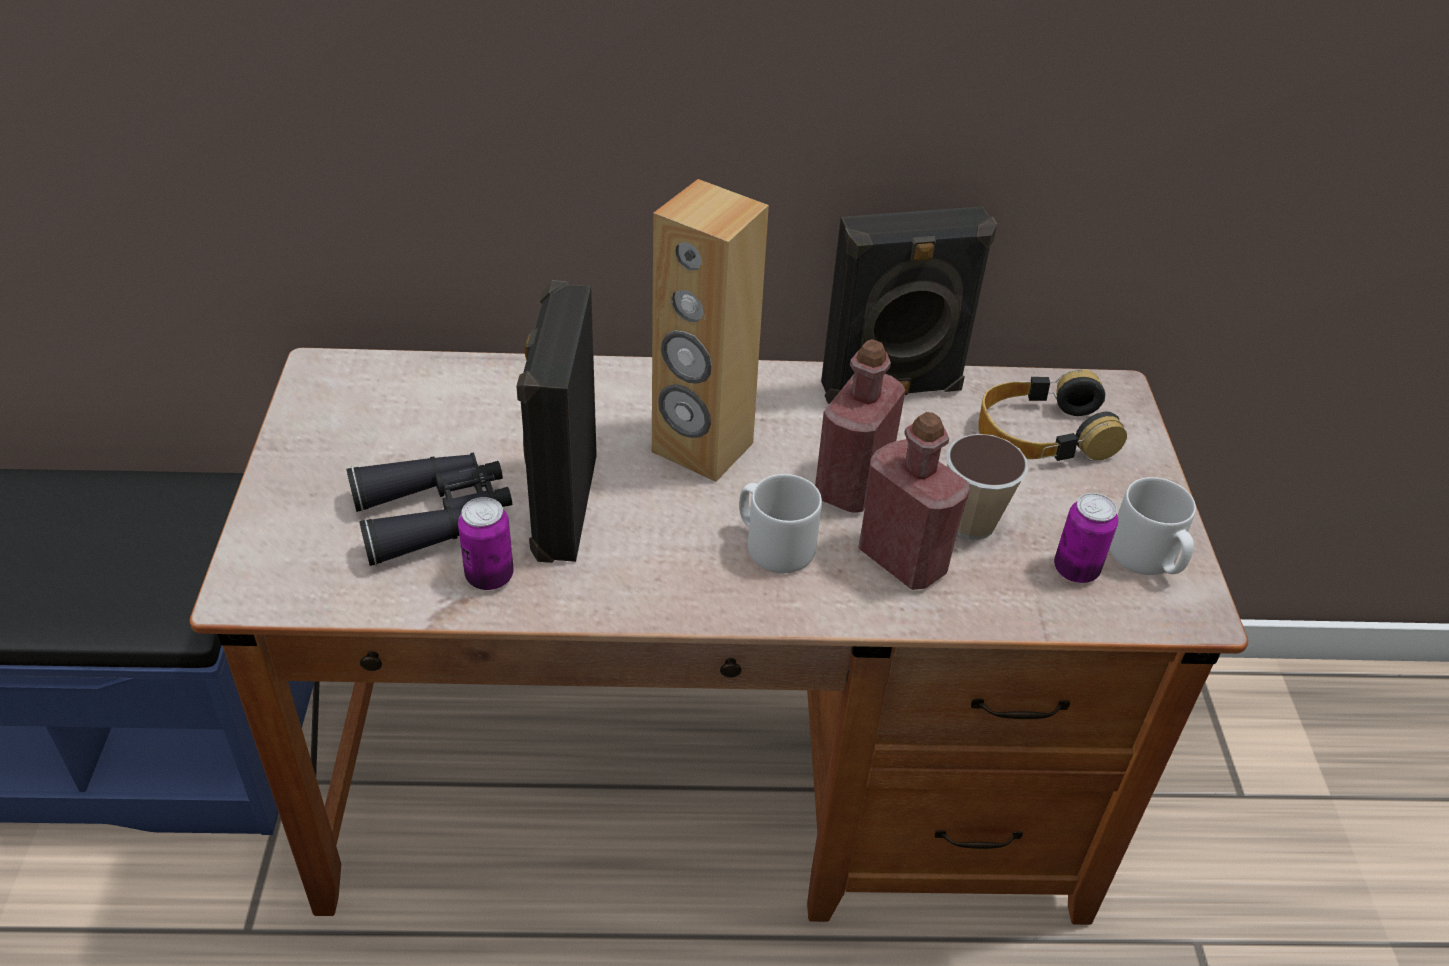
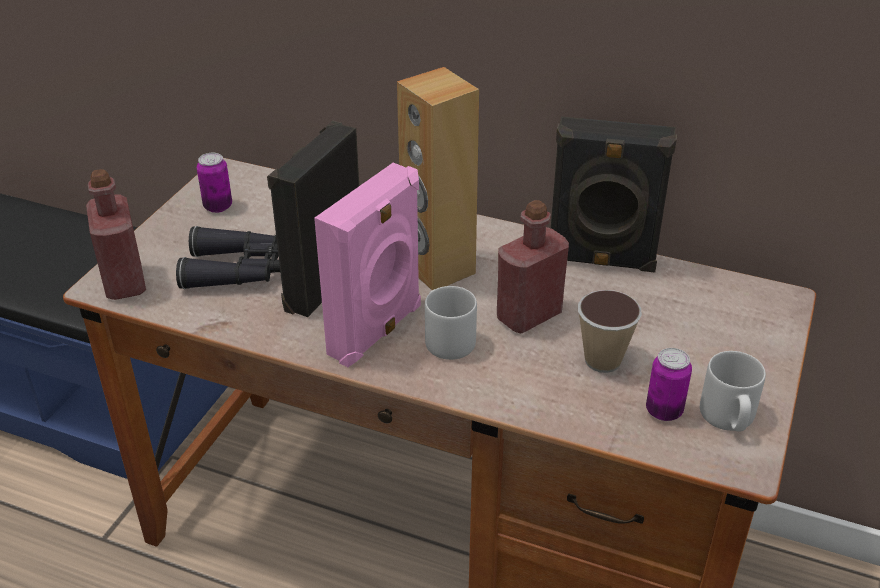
camera: 25 degrees right, 5 degrees down
(489, 576) = (249, 313): can -> can (218, 206)
(679, 557) = (378, 331): none -> pink speaker
(902, 560) = (533, 371): red bottle -> red bottle (124, 282)
(1042, 434) = (700, 315): headphones -> none

